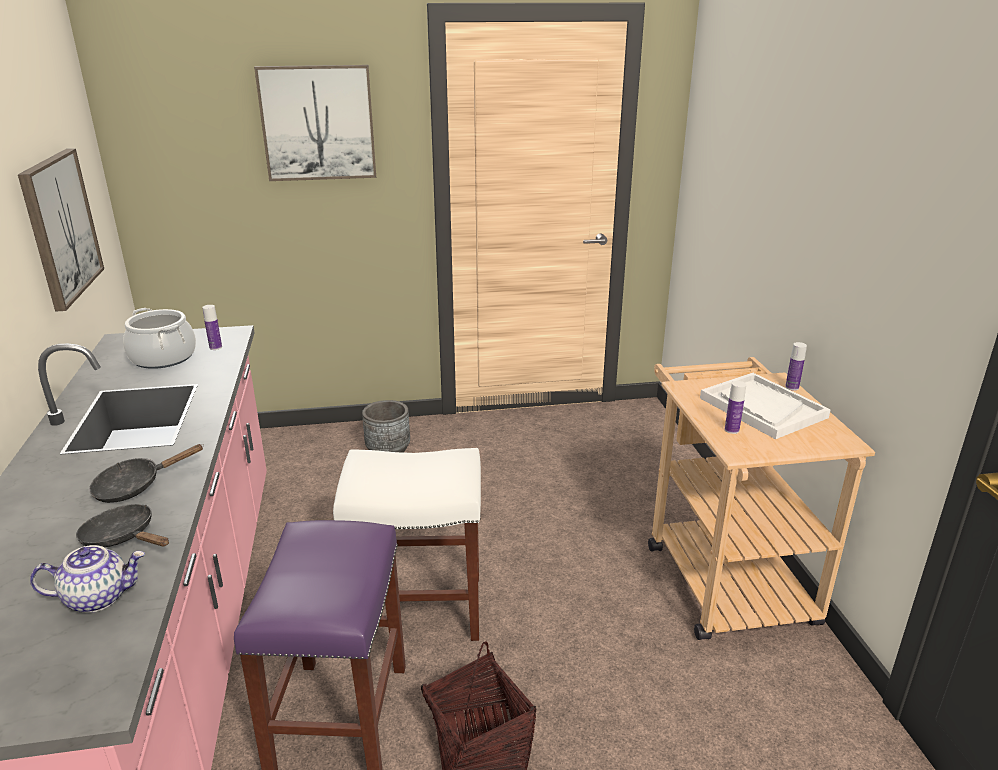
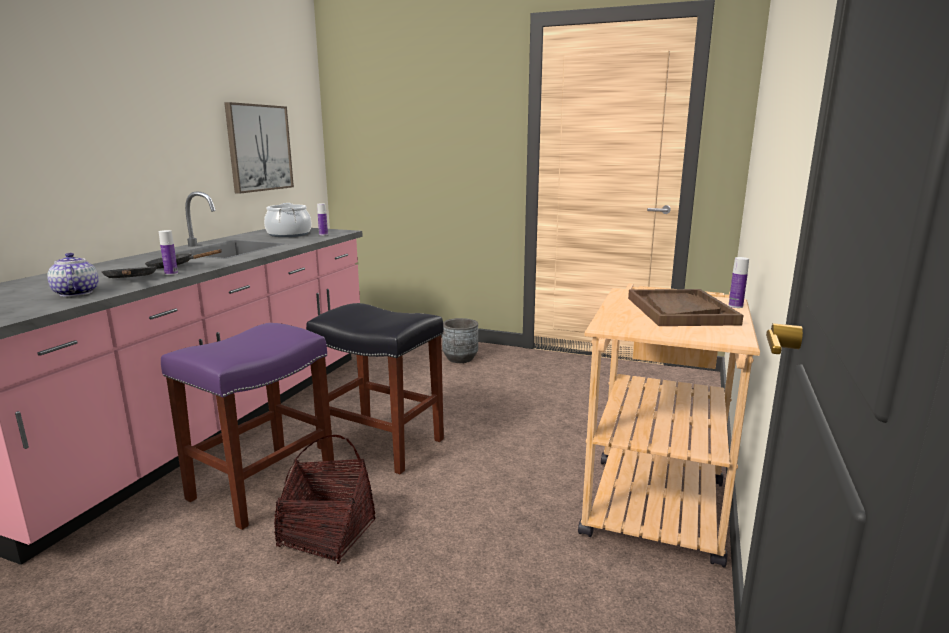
camera: 30 degrees right, 10 degrees down
(98, 597) = (75, 293): teapot -> teapot turned 135 degrees counterclockwise
(318, 123) = (449, 105): picture -> none
(416, 608) = (379, 443): white stool -> black stool
(731, 430) = (624, 315): bottle -> bottle (171, 274)
(762, 408) = (680, 310): white tray -> brown tray

